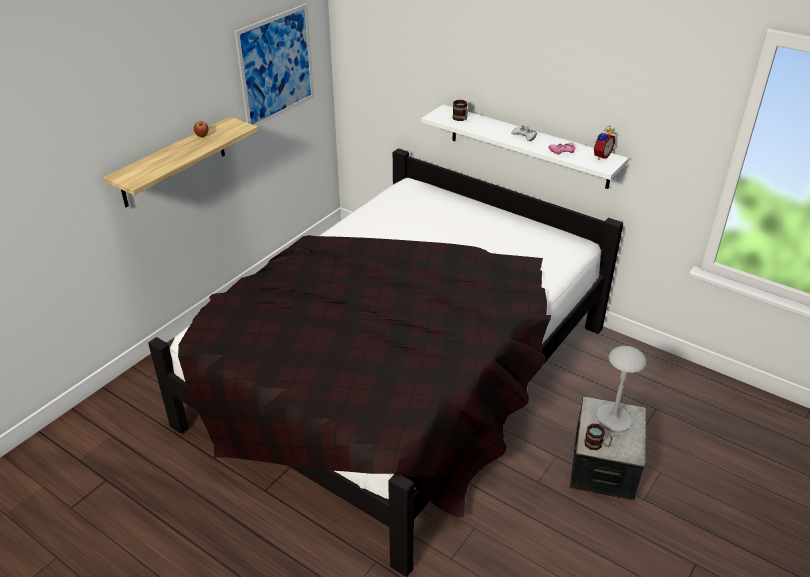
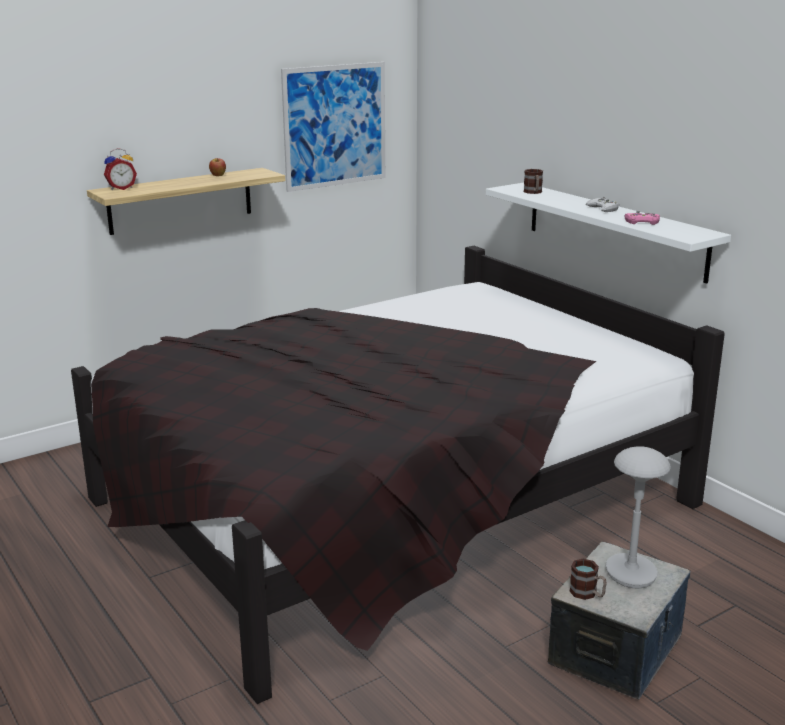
camera: 20 degrees right, 15 degrees down
(600, 156) = (691, 230): alarm clock -> alarm clock (121, 188)

